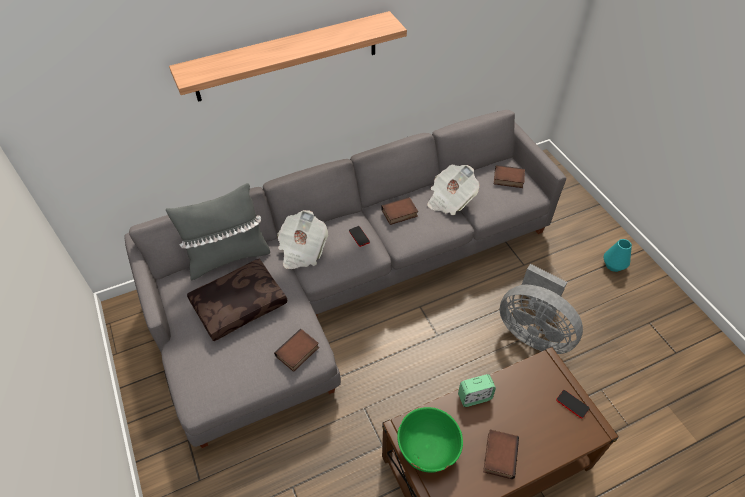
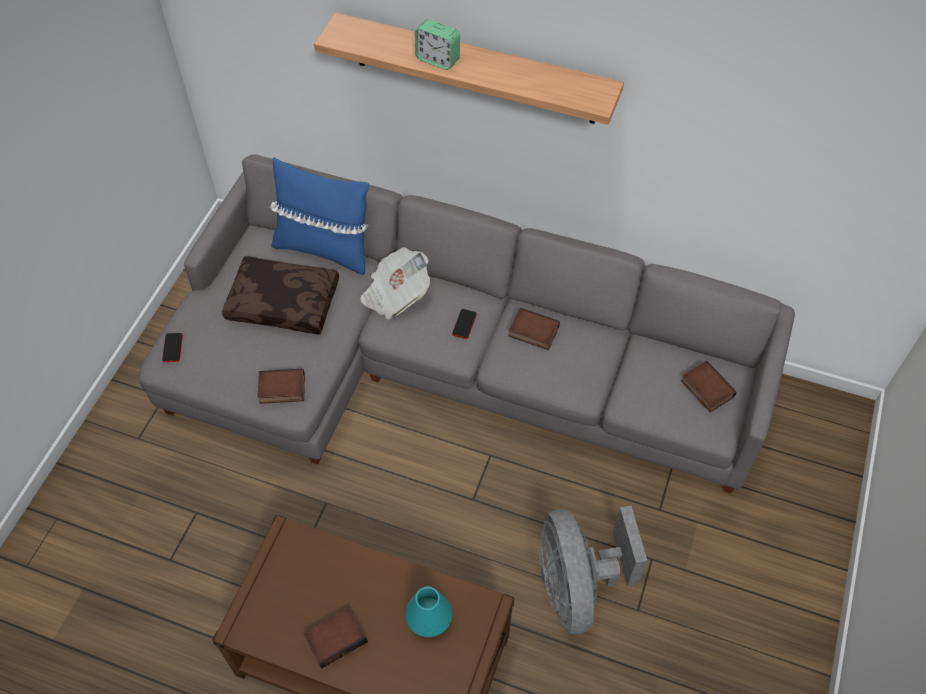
camera: 45 degrees right, 5 degrees up
(228, 257) = (324, 249): grey pillow -> blue pillow
(428, 449) = (284, 572): green bowl -> none
(450, 199) = (608, 359): newspaper -> none
(474, 397) = (379, 570): alarm clock -> alarm clock (438, 59)
(572, 404) = (460, 665): phone -> phone (172, 348)
(613, 265) = (772, 604): turquoise vase -> turquoise vase (429, 619)

